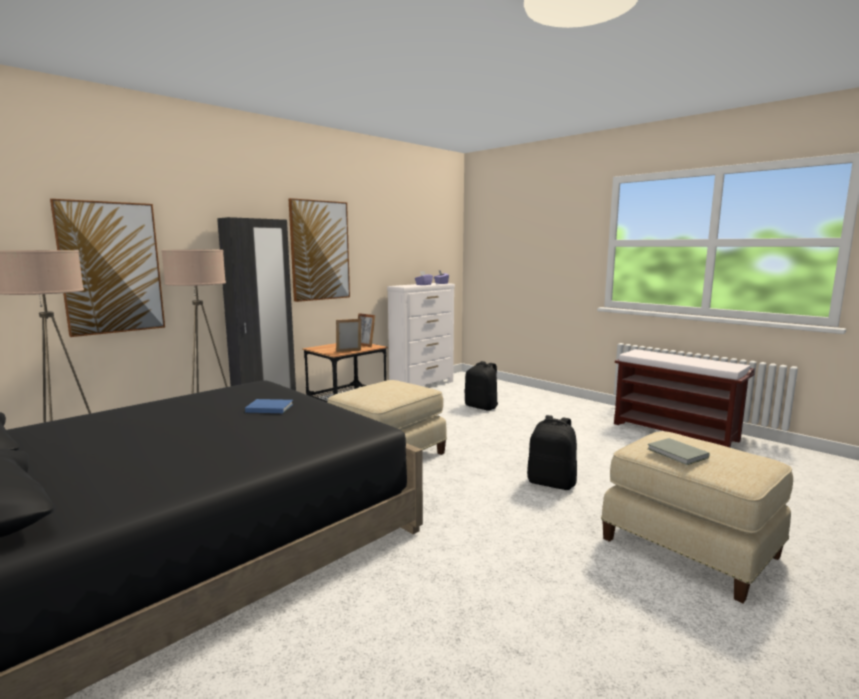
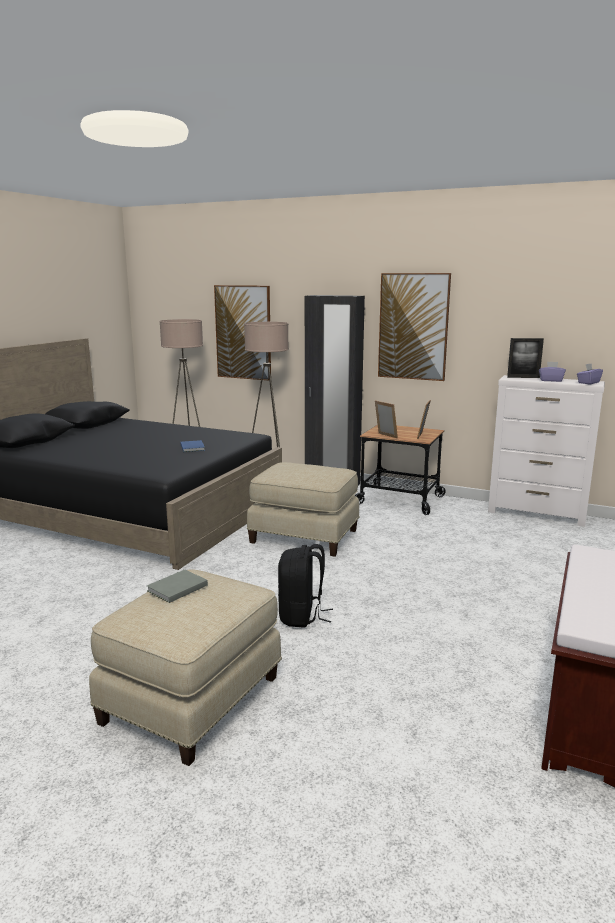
camera: 70 degrees right, 5 degrees up
(404, 285) = (523, 377): none -> picture frame
(482, 407) = (503, 555): black backpack -> none

